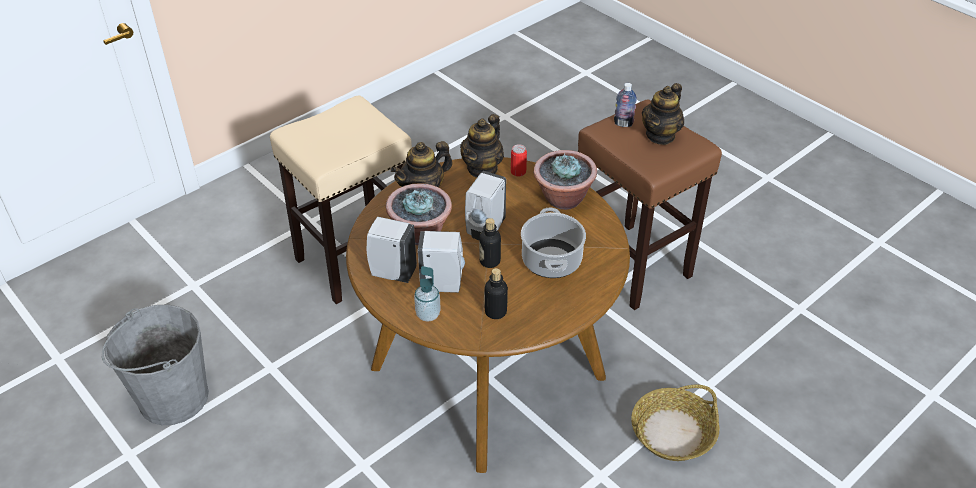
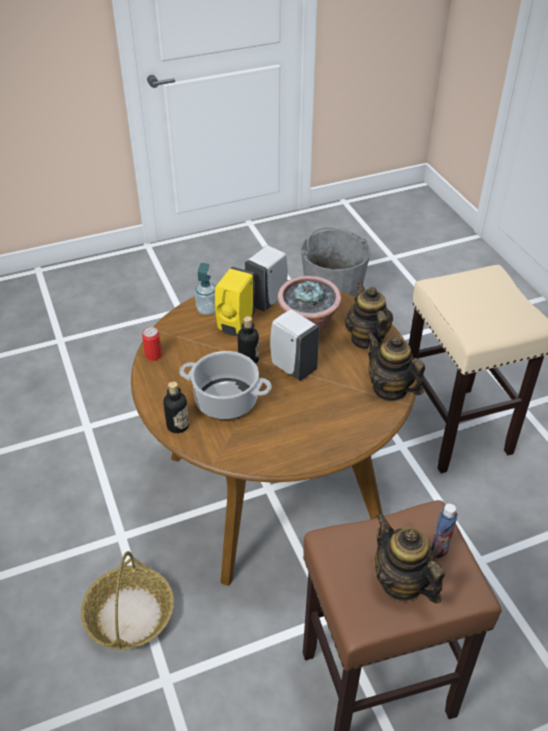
camera: 110 degrees right, 0 degrees up
(443, 285) = (235, 325): white soap dispenser -> yellow soap dispenser
(495, 312) = (185, 347): bottle -> bottle (178, 425)
(518, 172) = (374, 415): can -> can (153, 355)
(563, 199) = (313, 438): potted plant -> none

